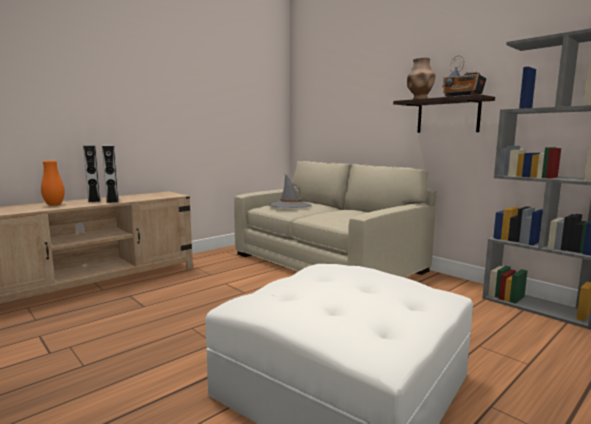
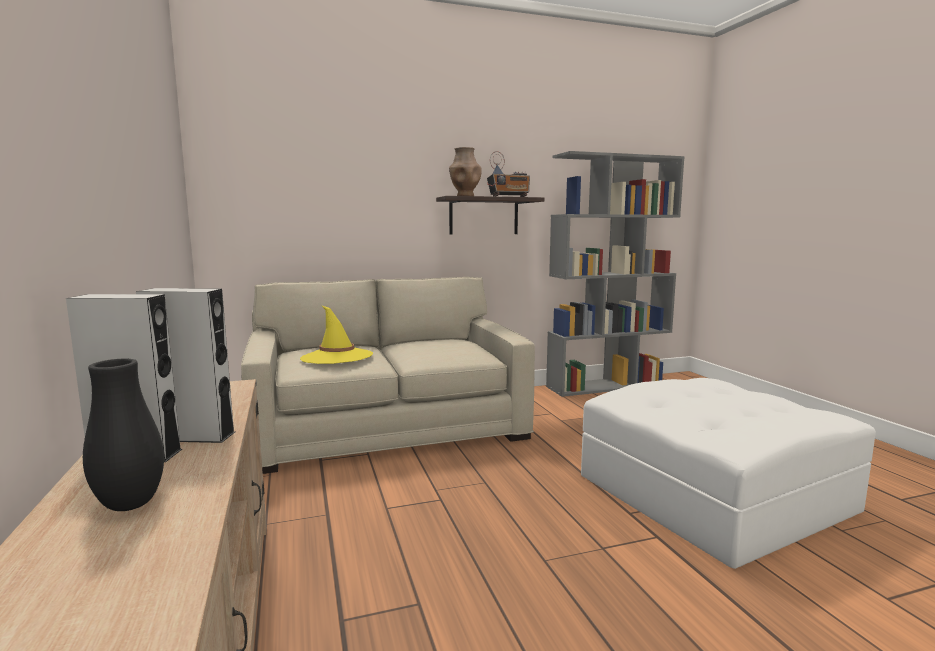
camera: 65 degrees left, 0 degrees up
(54, 205) = (130, 504): orange vase -> black vase
(290, 206) = (337, 357): grey hat -> yellow hat

